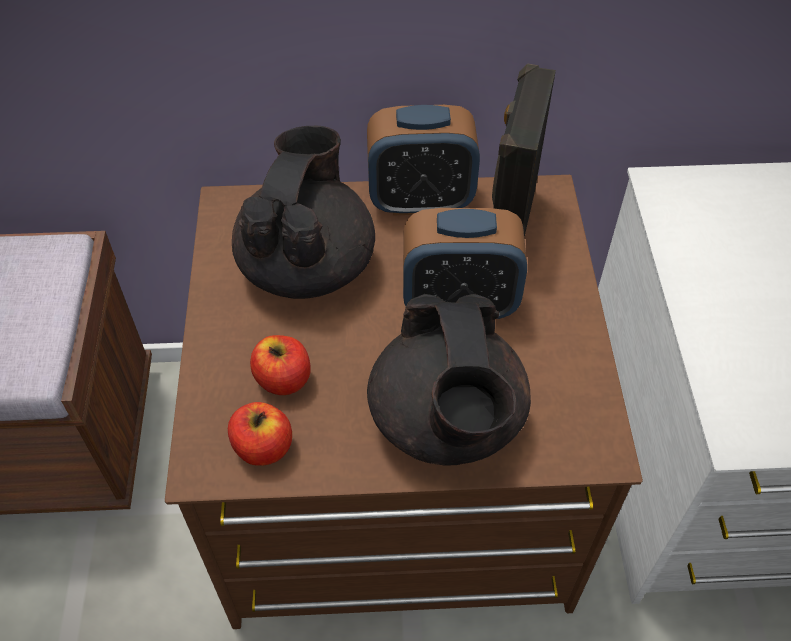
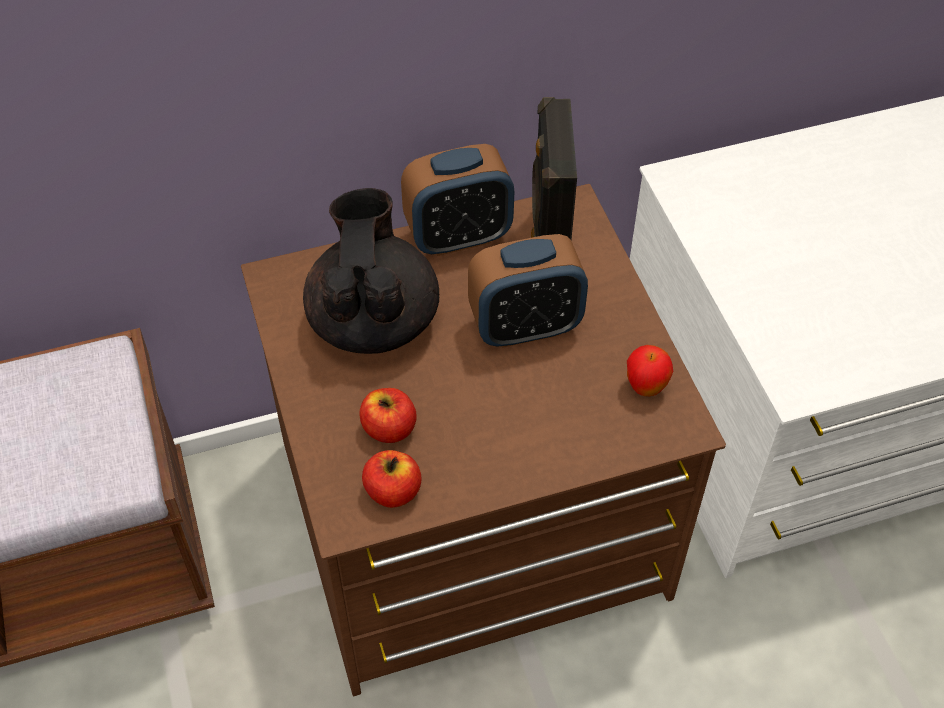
camera: 15 degrees left, 0 degrees up
(447, 422) = (547, 433): black teapot -> none
(569, 396) = (645, 387): none -> apple

